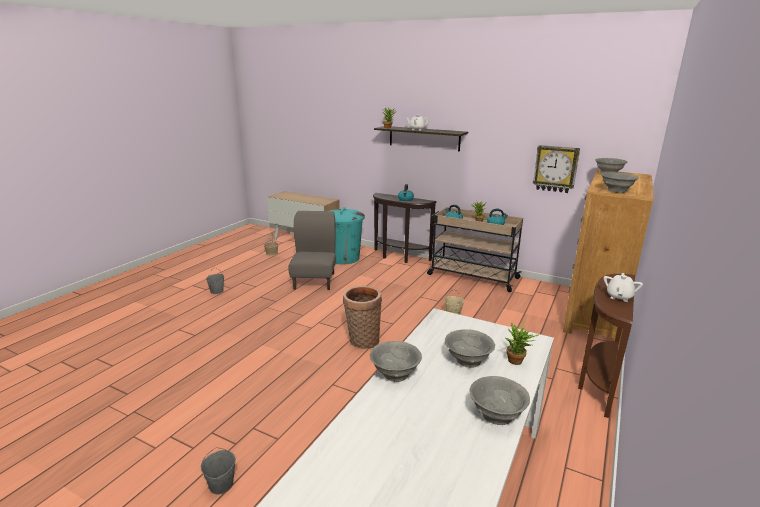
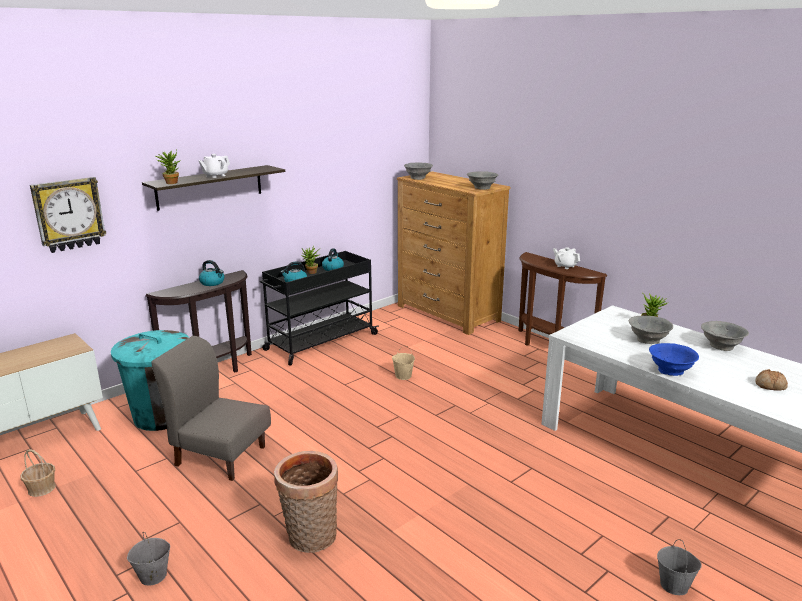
camera: 70 degrees left, 0 degrees up
(362, 341) = (426, 444): basket -> basket (310, 539)
(395, 374) = (670, 371): grey bowl -> blue bowl
(399, 449) = (770, 386): none -> bread
(471, 276) = (320, 342): beige cart -> black cart
(555, 169) = (360, 187): wall clock -> wall clock (69, 214)

